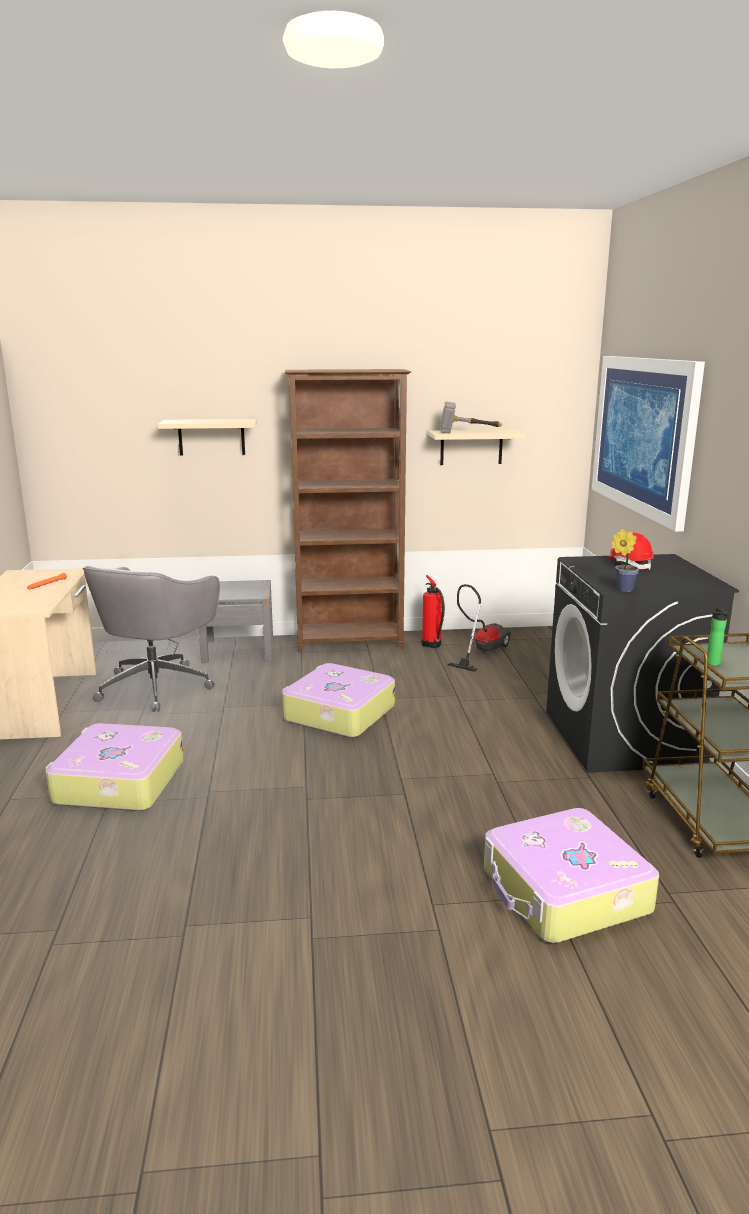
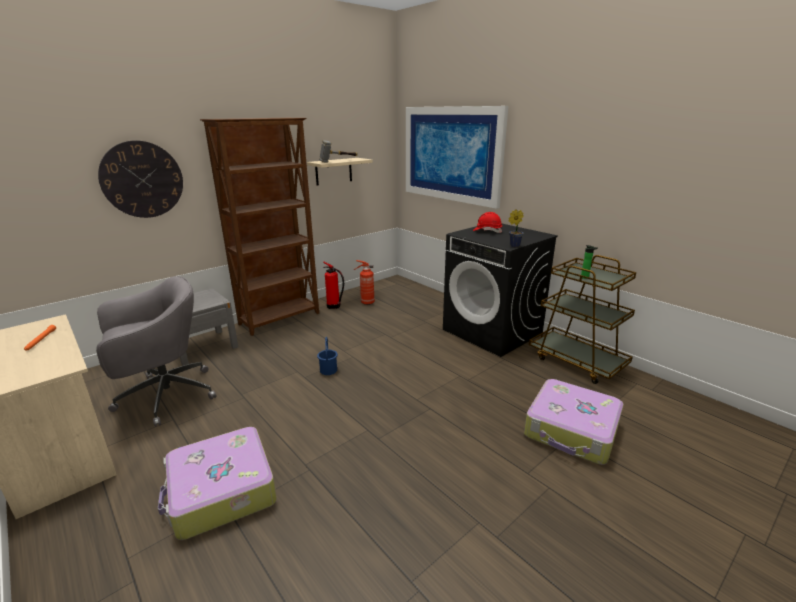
camera: 35 degrees left, 5 degrees up
(157, 686) = (164, 396): grey office chair -> grey office chair turned 105 degrees counterclockwise
(211, 437) = (142, 180): beige shelf -> wall clock
(338, 713) = (329, 370): suitcase -> blue bucket
(481, 651) = (366, 303): vacuum cleaner -> fire extinguisher

